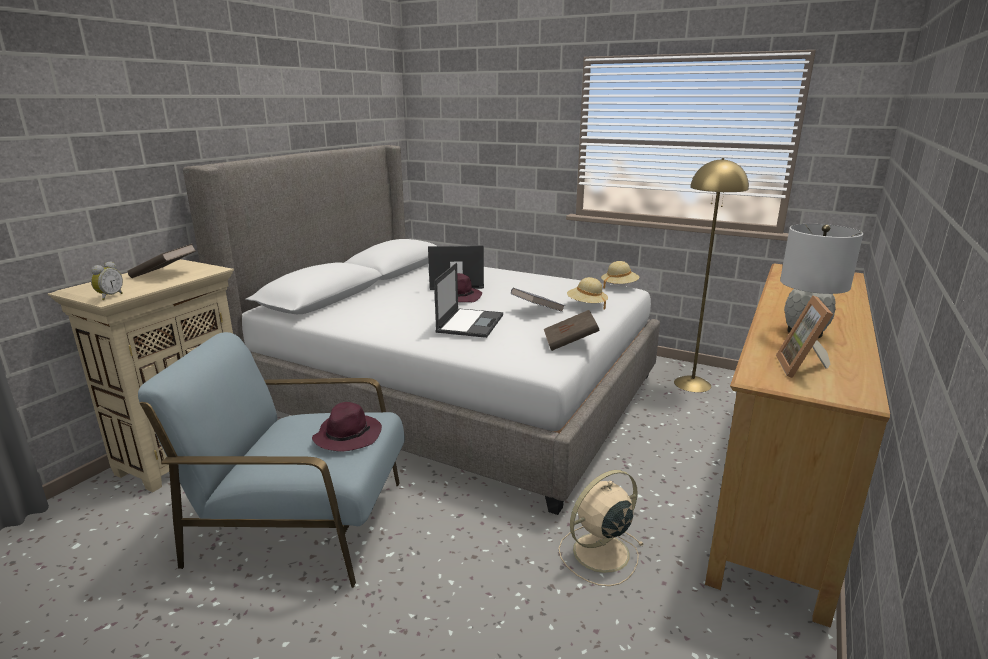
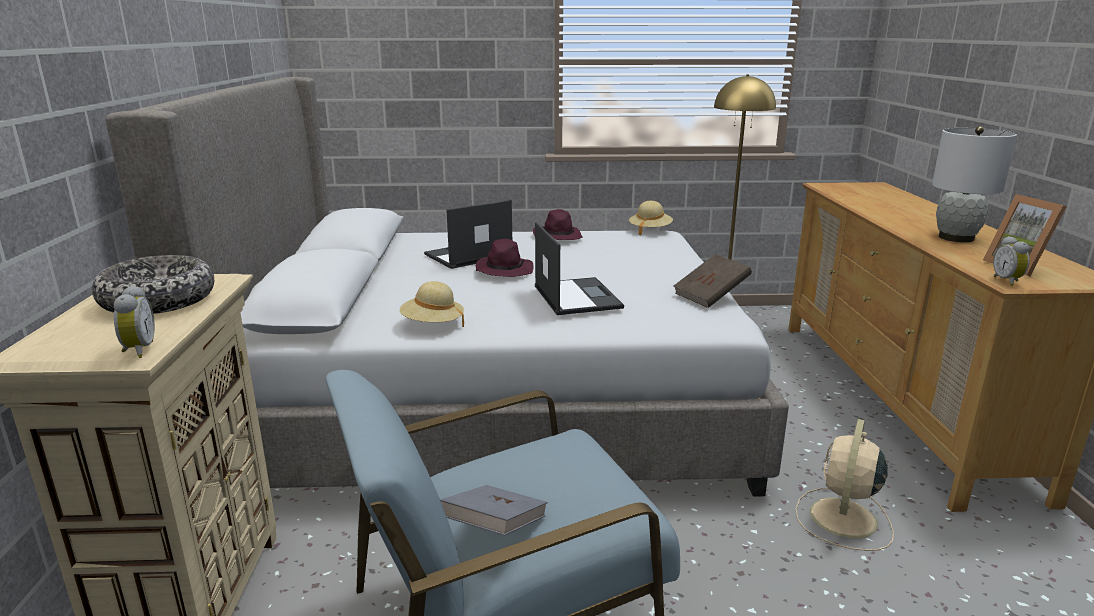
camera: 30 degrees left, 0 degrees up
(164, 274) = (158, 301): brown book -> bowl
(348, 435) = (575, 471): purple hat -> purple hat (557, 237)
(537, 311) = (616, 270): grey book -> grey book (494, 529)
(586, 305) = (655, 255): beige hat -> beige hat (432, 324)
(756, 377) = (1008, 281): none -> alarm clock

